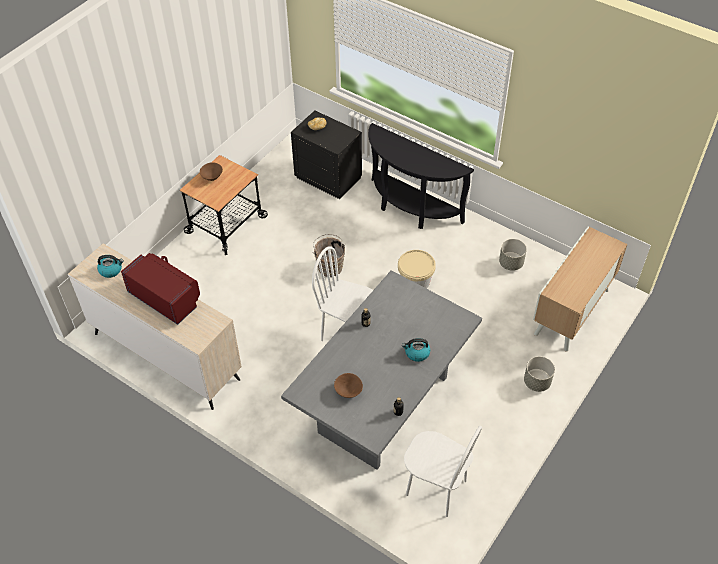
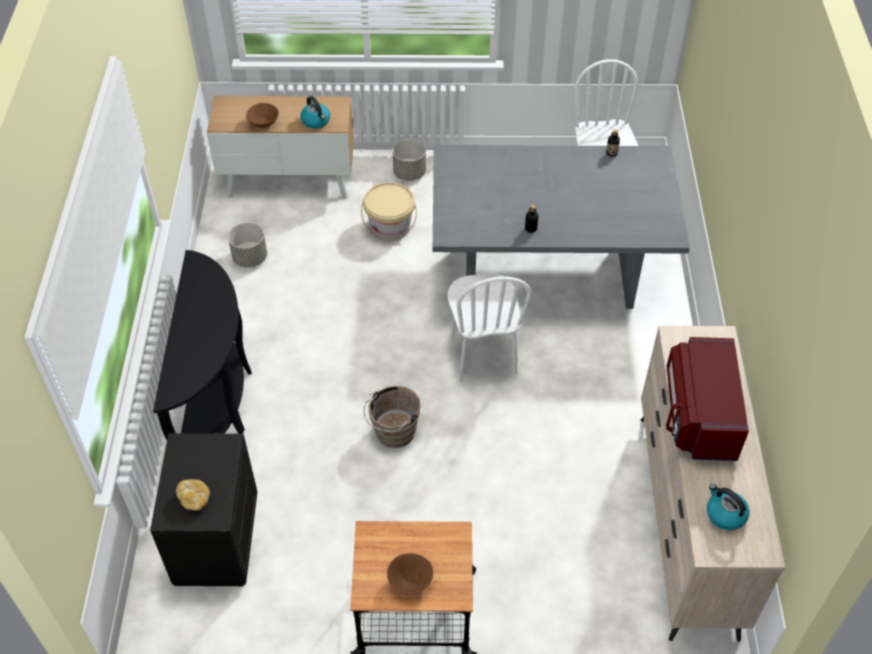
camera: 125 degrees left, 0 degrees up
(348, 391) = (628, 198): brown bowl -> brown bowl (264, 123)
(415, 281) = (350, 331): beige bucket -> beige bucket (390, 227)
(416, 353) = (529, 171): kettle -> kettle (316, 121)

